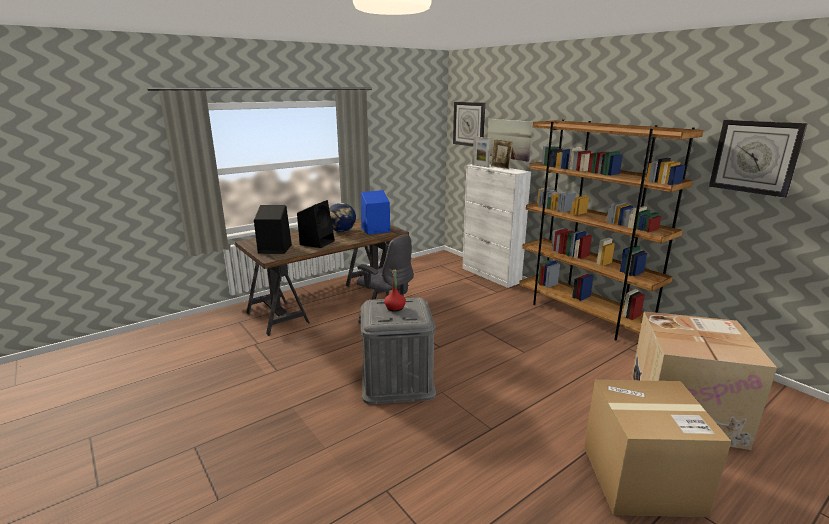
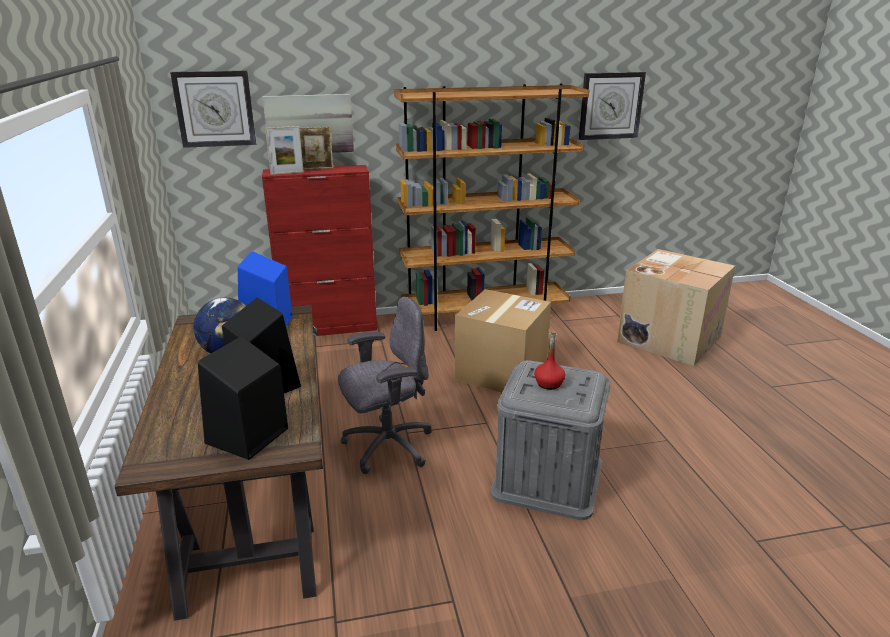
camera: 65 degrees left, 5 degrees up
(491, 275) = (329, 328): white cabinet -> red cabinet
(641, 479) = (748, 391): cardboard box -> cardboard box (501, 372)

